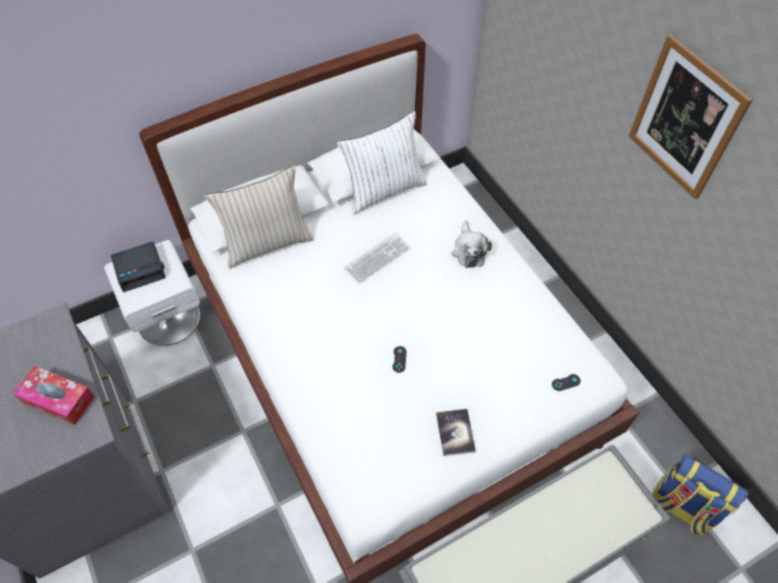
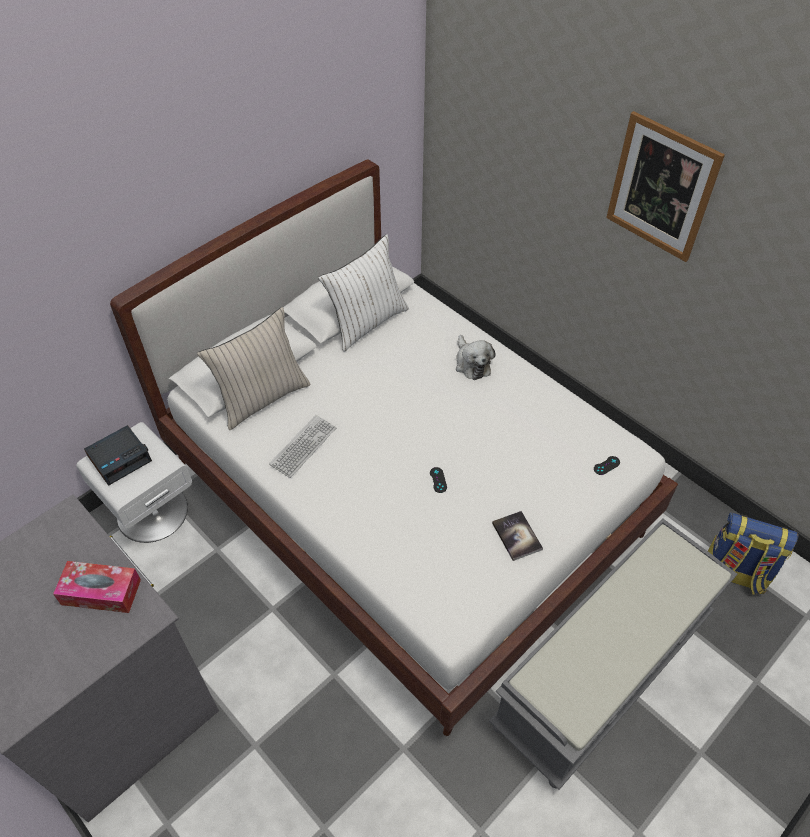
camera: 15 degrees left, 5 degrees down
(377, 258) = (382, 389): keyboard -> keyboard (303, 447)

